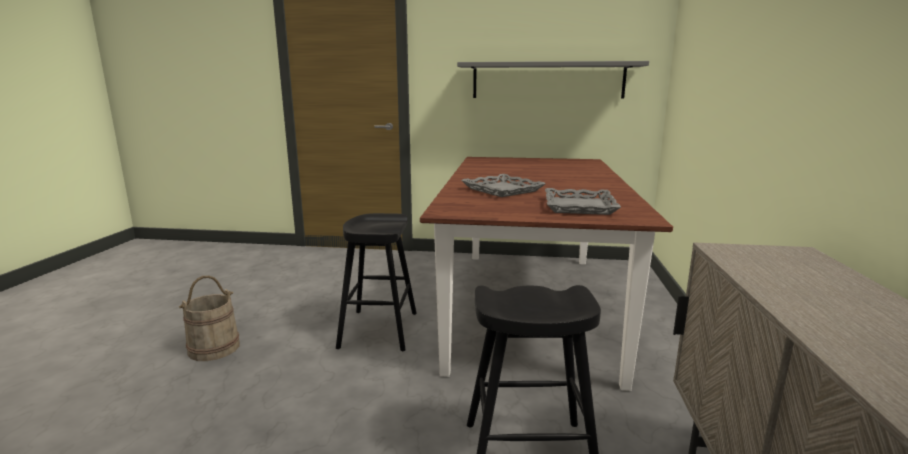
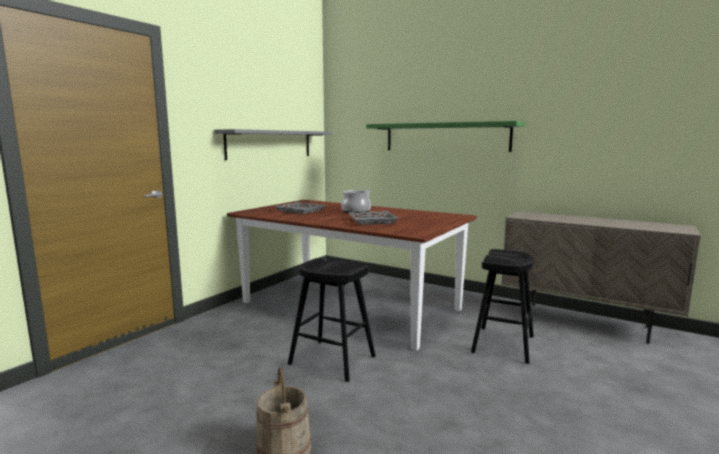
camera: 65 degrees left, 5 degrees down
(558, 179) = (356, 211): none -> cooking pot
(580, 207) = (431, 218): grey tray -> grey tray (300, 210)
(760, 61) = (445, 137): none -> green shelf

